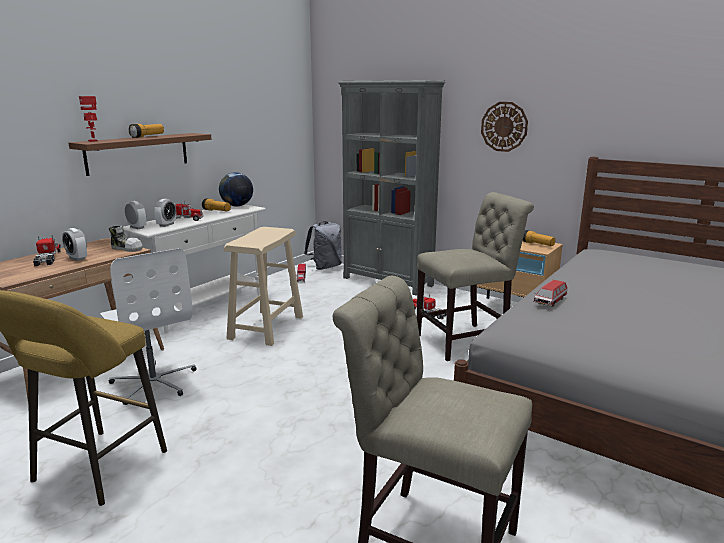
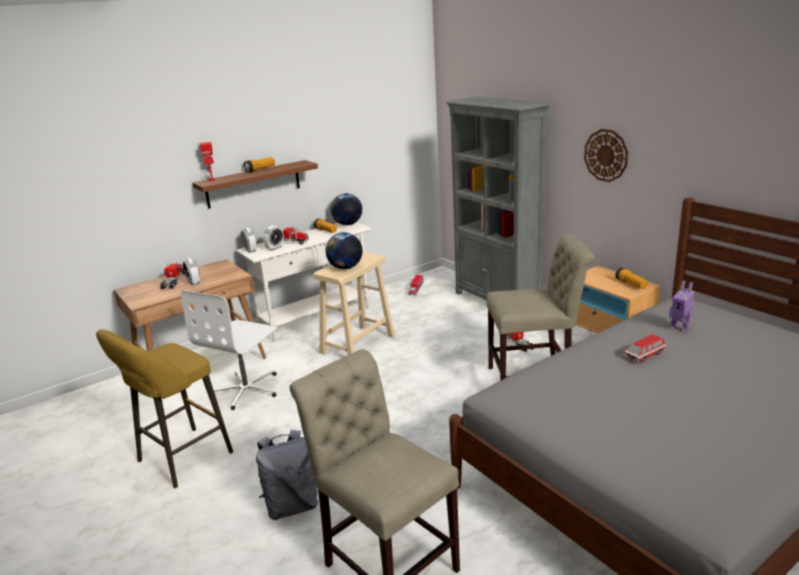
camera: 20 degrees right, 5 degrees up
(127, 248) = (235, 273): shoe -> none
(154, 382) = (247, 389): white office chair -> white office chair turned 45 degrees clockwise
(259, 239) = (345, 268): none -> globe
(325, 267) = (445, 278): grey backpack -> grey backpack (292, 506)
(550, 301) = (561, 366): toy car -> toy car (644, 355)
(621, 267) = (680, 329): none -> toy robot

